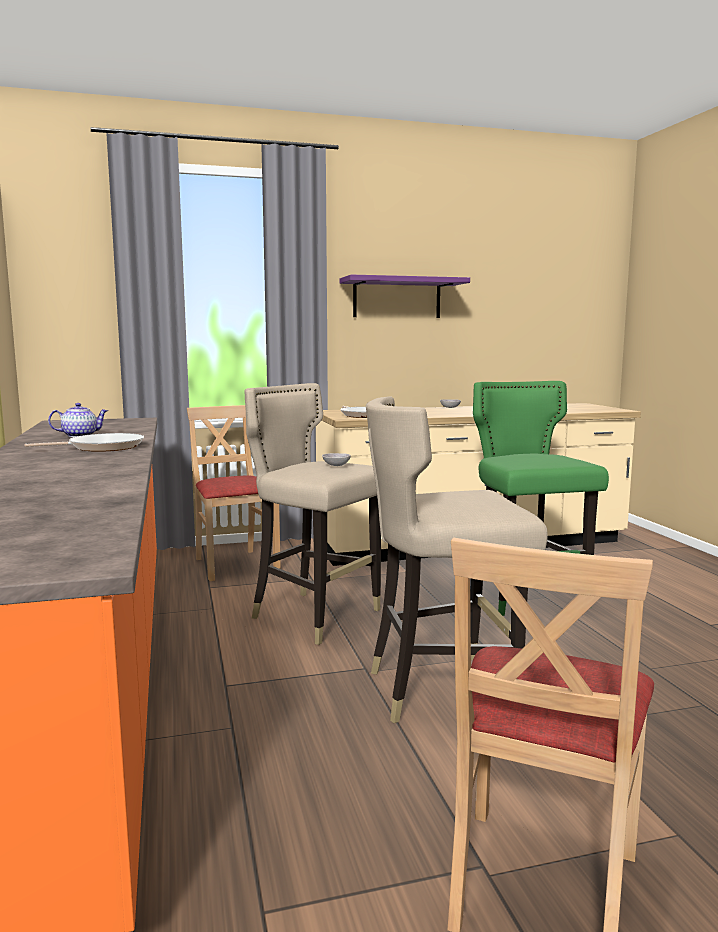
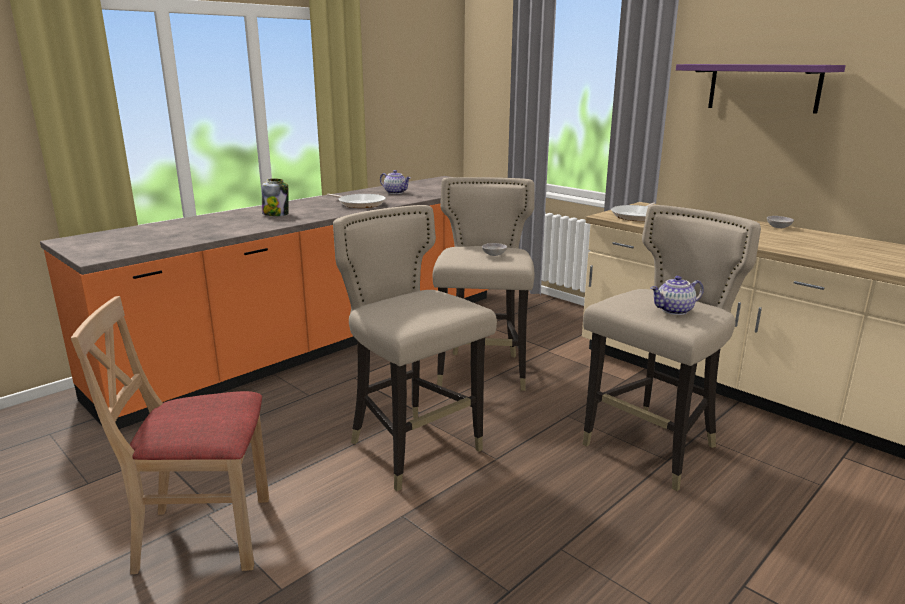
camera: 60 degrees right, 10 degrees up
(53, 472) = (276, 214): none -> jar
(235, 564) = (536, 318): beige chair -> none
(527, 597) = (652, 449): green stool -> beige stool
(555, 458) = (674, 311): none -> teapot

